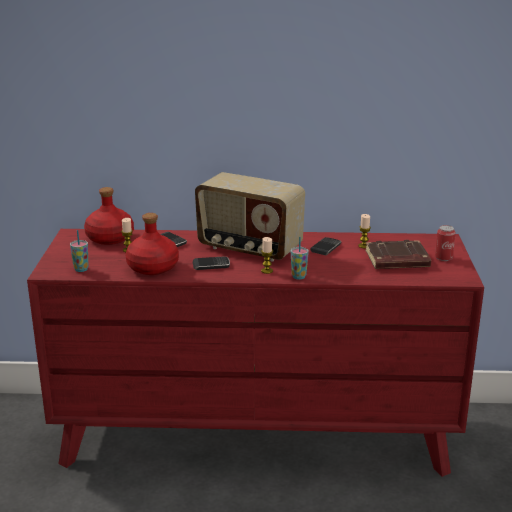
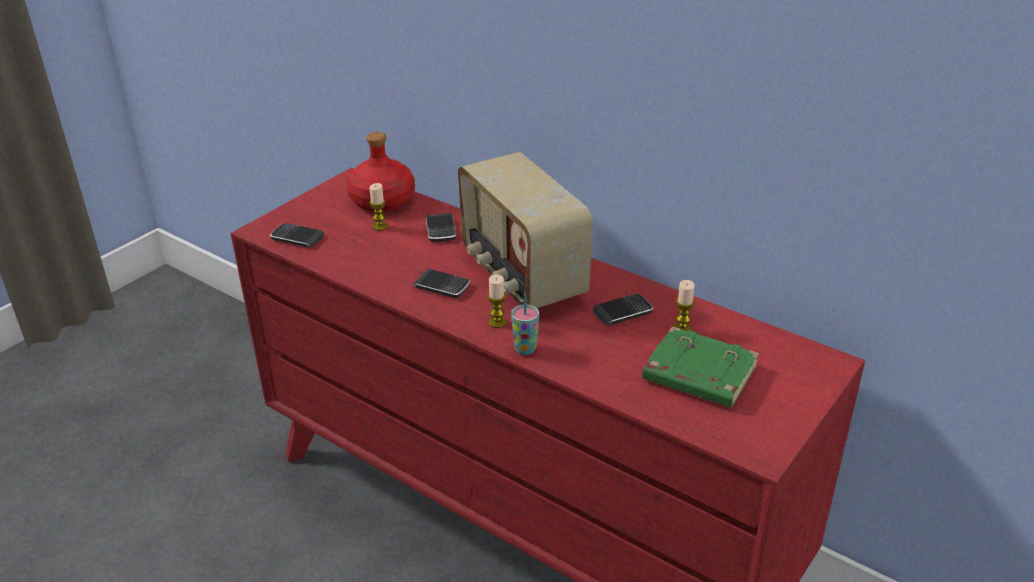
camera: 35 degrees right, 10 degrees up
(81, 269) = (297, 238): cup -> phone
(152, 267) = (372, 264): red bottle -> none
(396, 261) = (697, 375): brown book -> green book
(443, 258) = (778, 398): can -> none

